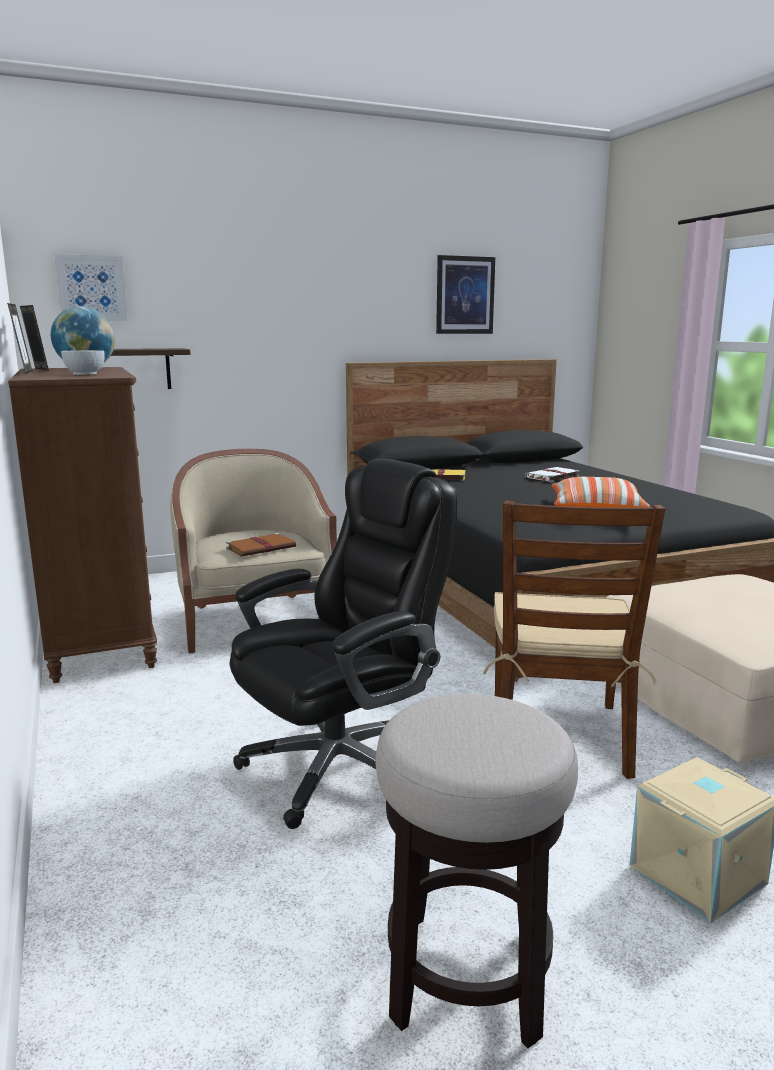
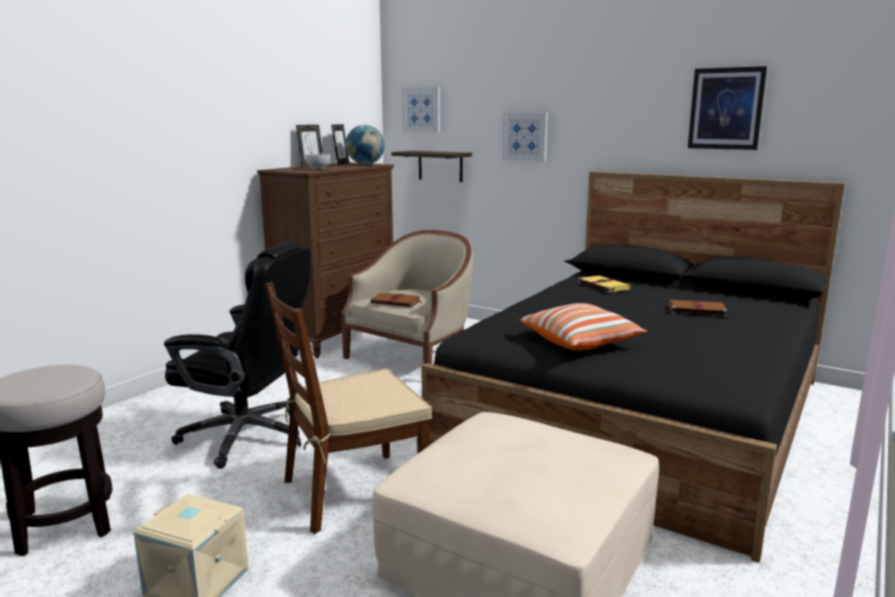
camera: 55 degrees right, 0 degrees up
(259, 325) = (525, 136): none -> picture
(552, 477) = (695, 310): white book -> brown book

